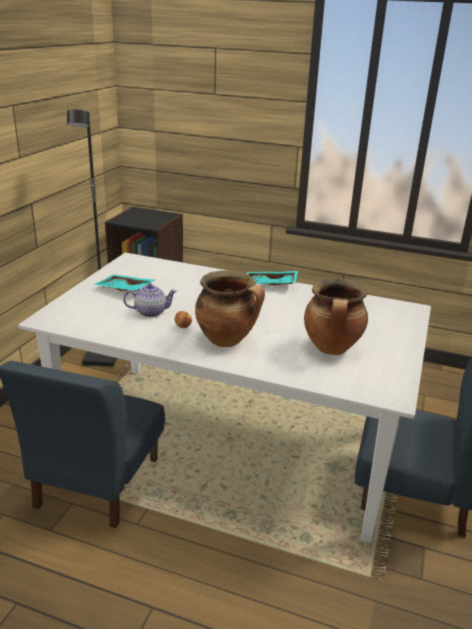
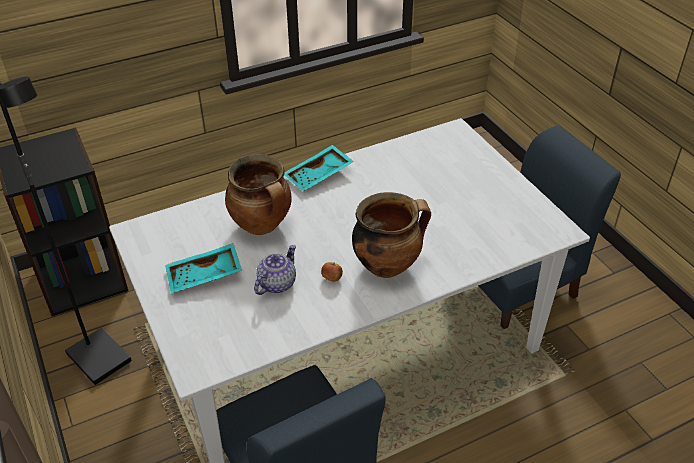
camera: 45 degrees left, 15 degrees up
(332, 349) = (467, 215): cooking pot -> cooking pot (262, 226)

